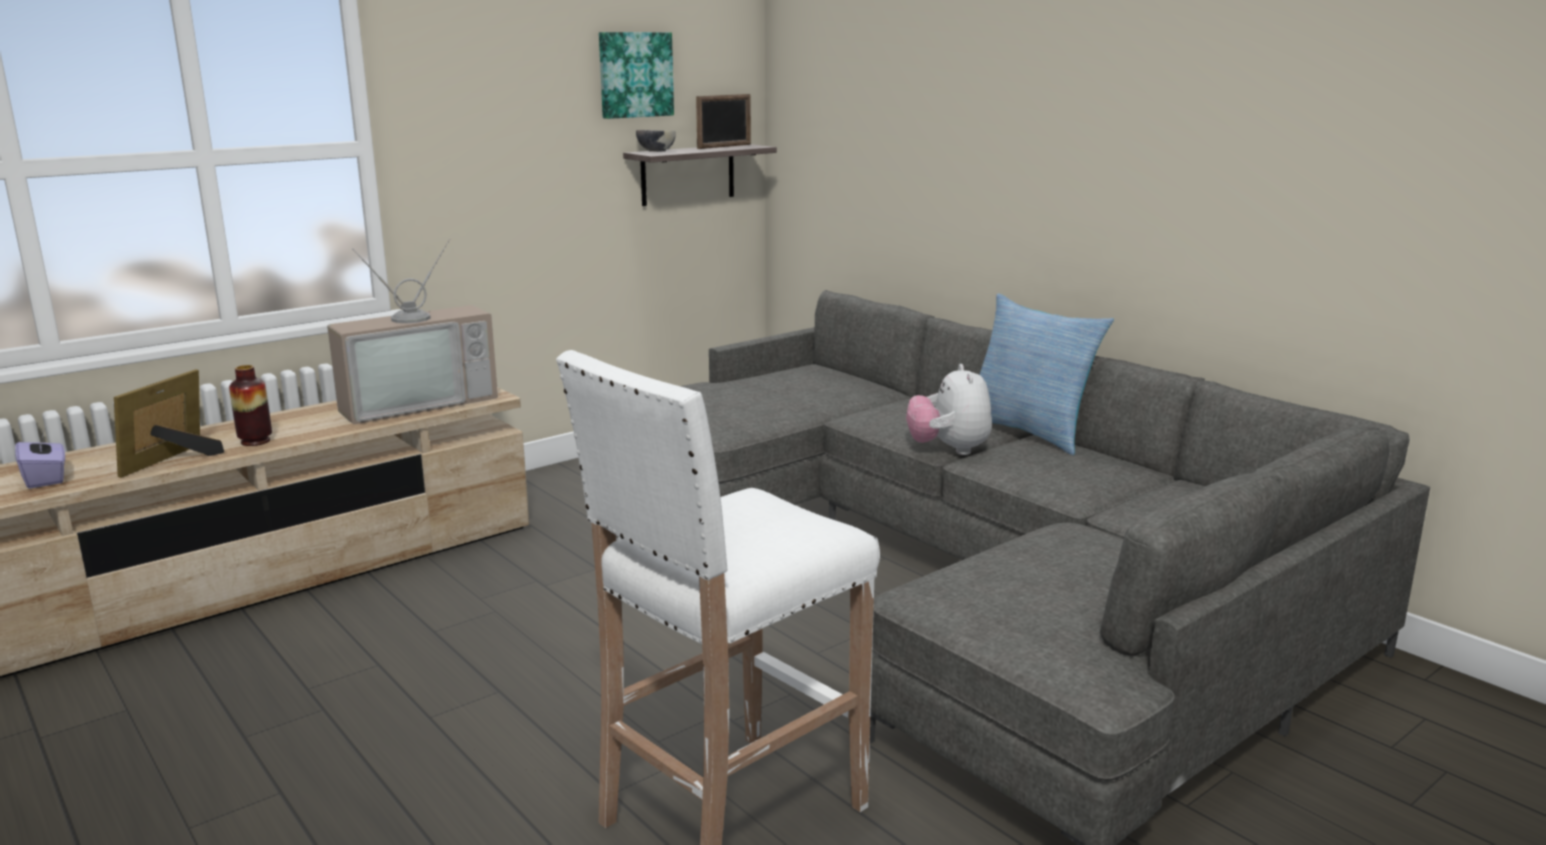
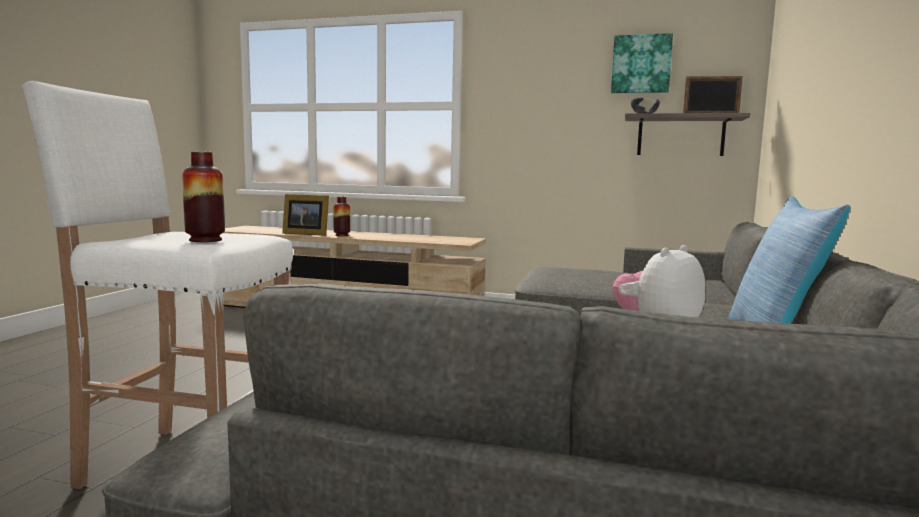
camera: 55 degrees right, 10 degrees down
(46, 478) = (268, 230): purple tissue box -> none
(173, 460) = (305, 234): picture frame -> picture frame turned 150 degrees counterclockwise
(417, 402) = (430, 239): television -> none
(782, 524) = (205, 240): none -> vase

